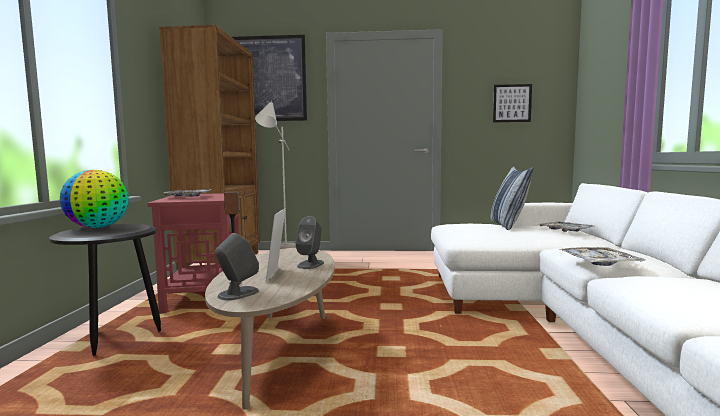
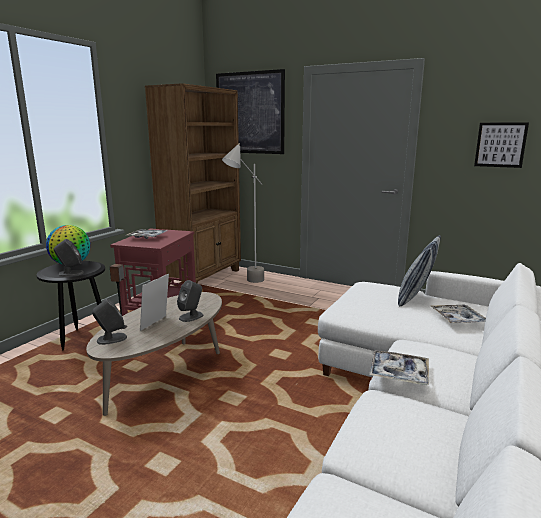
camera: 25 degrees right, 10 degrees up
(113, 232) = (70, 273): none -> grey speaker

